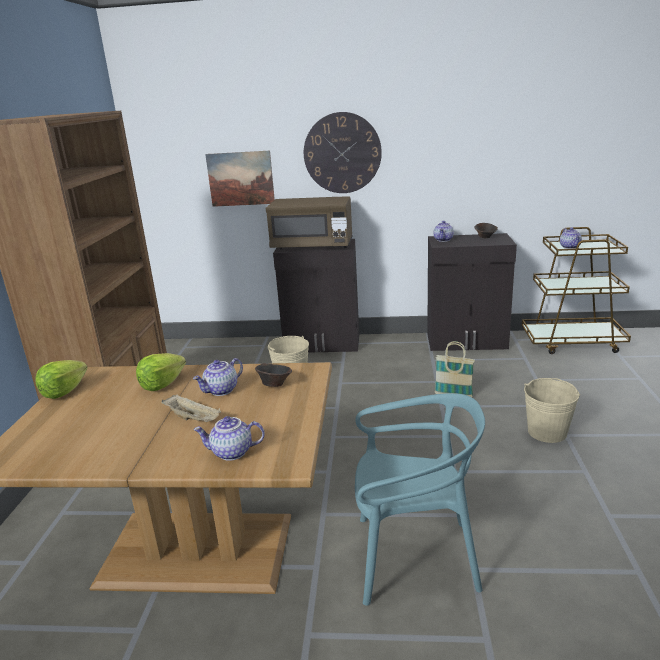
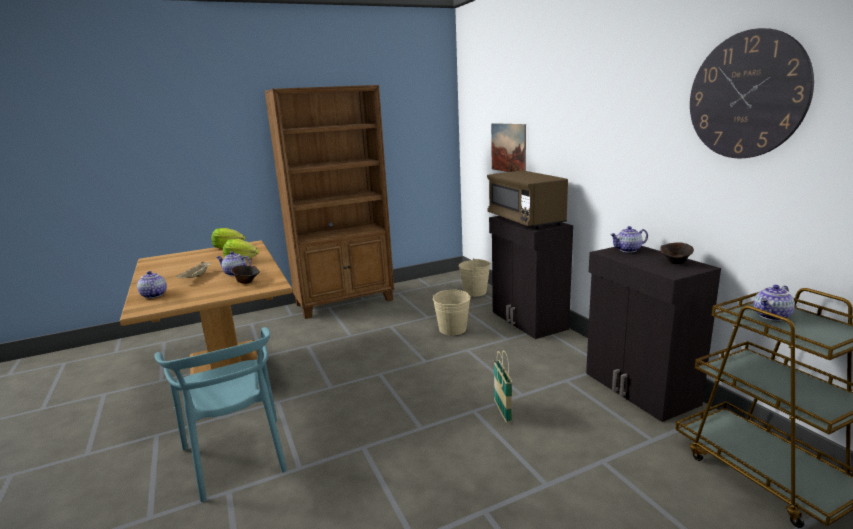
camera: 60 degrees right, 5 degrees down
(342, 153) = (572, 132): wall clock -> wall clock (746, 95)
(547, 432) = (479, 494): beige bucket -> beige bucket (475, 292)

